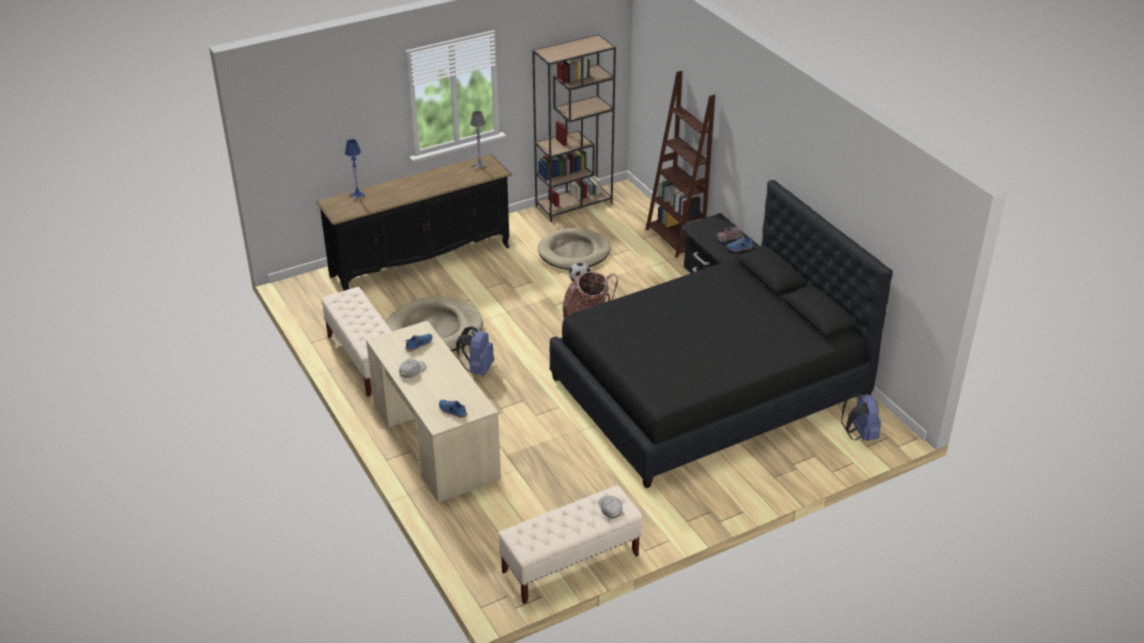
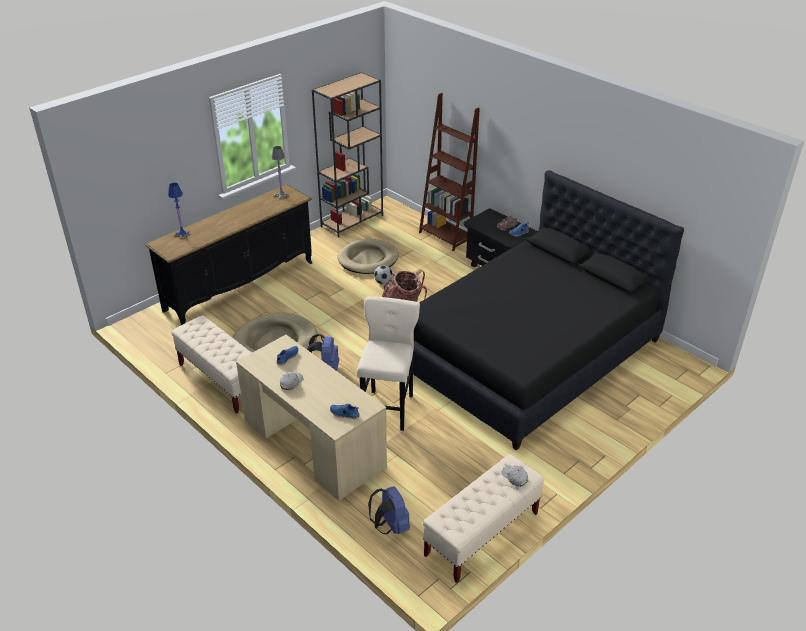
camera: 15 degrees left, 0 degrees up
(528, 419) = (388, 408): none -> beige stool
(859, 435) = (665, 371): blue backpack -> blue backpack (390, 526)

